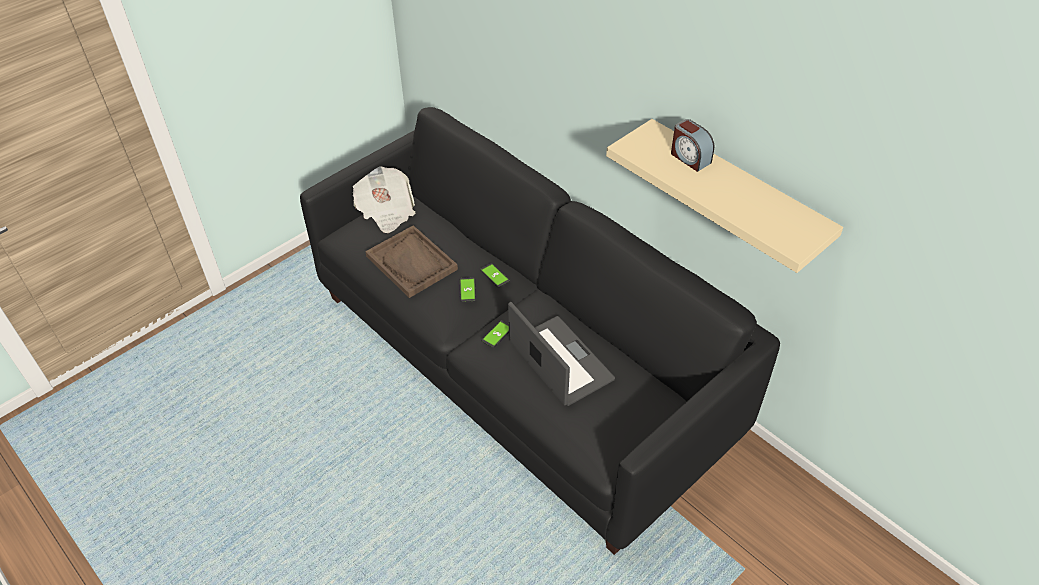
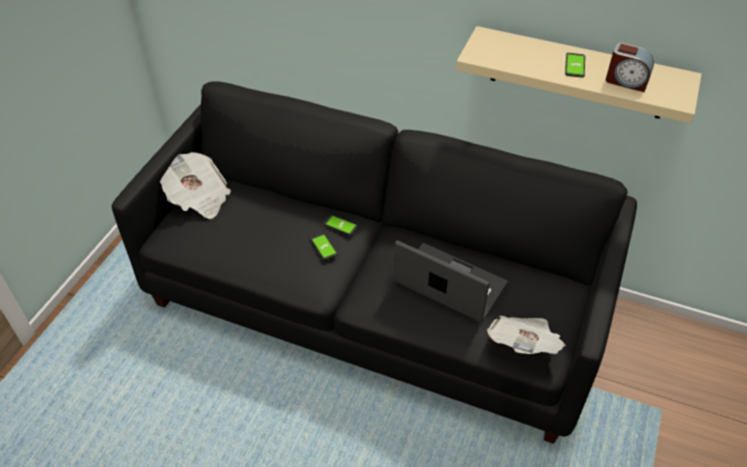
camera: 25 degrees left, 0 degrees up
(412, 263) = (254, 239): brown tray -> none
(497, 334) = (376, 279): phone -> phone (574, 66)
(593, 441) = (524, 345): none -> newspaper
(689, 158) = (535, 50): alarm clock -> alarm clock (626, 81)

